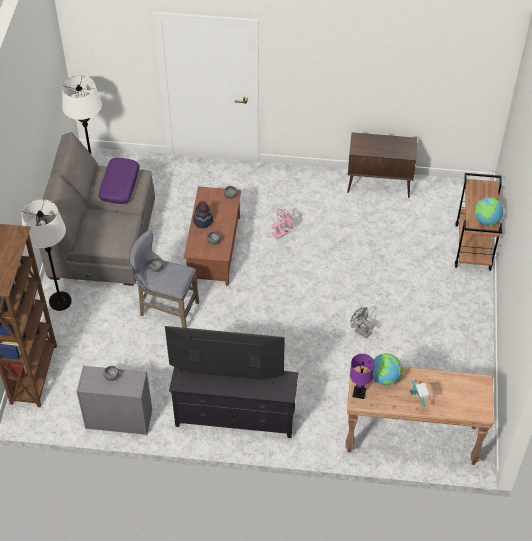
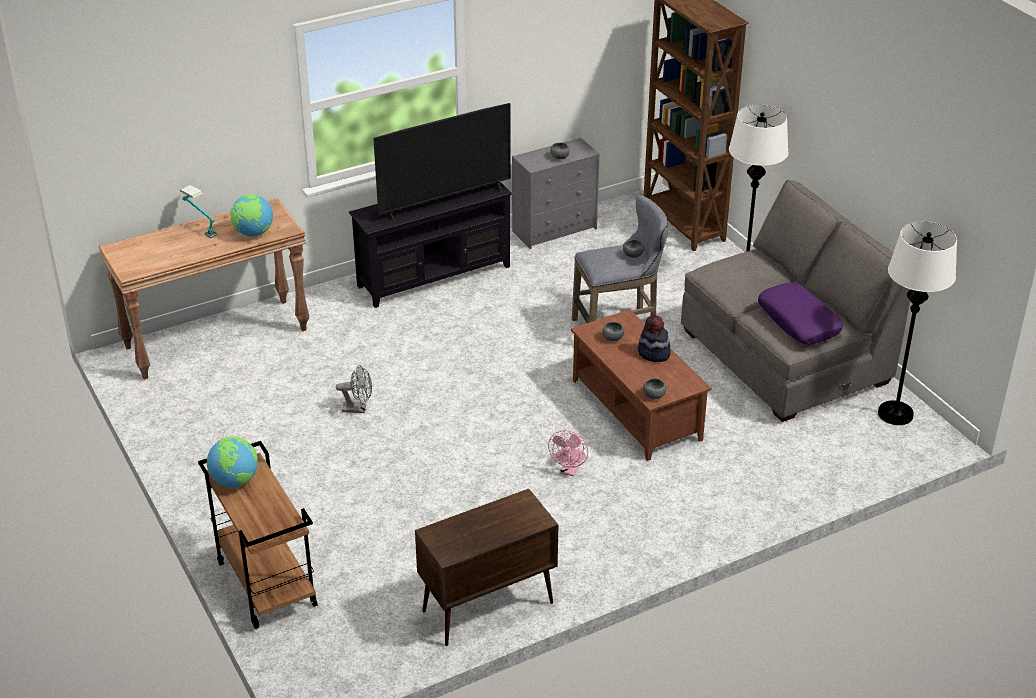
camera: 145 degrees right, 15 degrees down
(359, 392) = (273, 212): purple table lamp -> none

